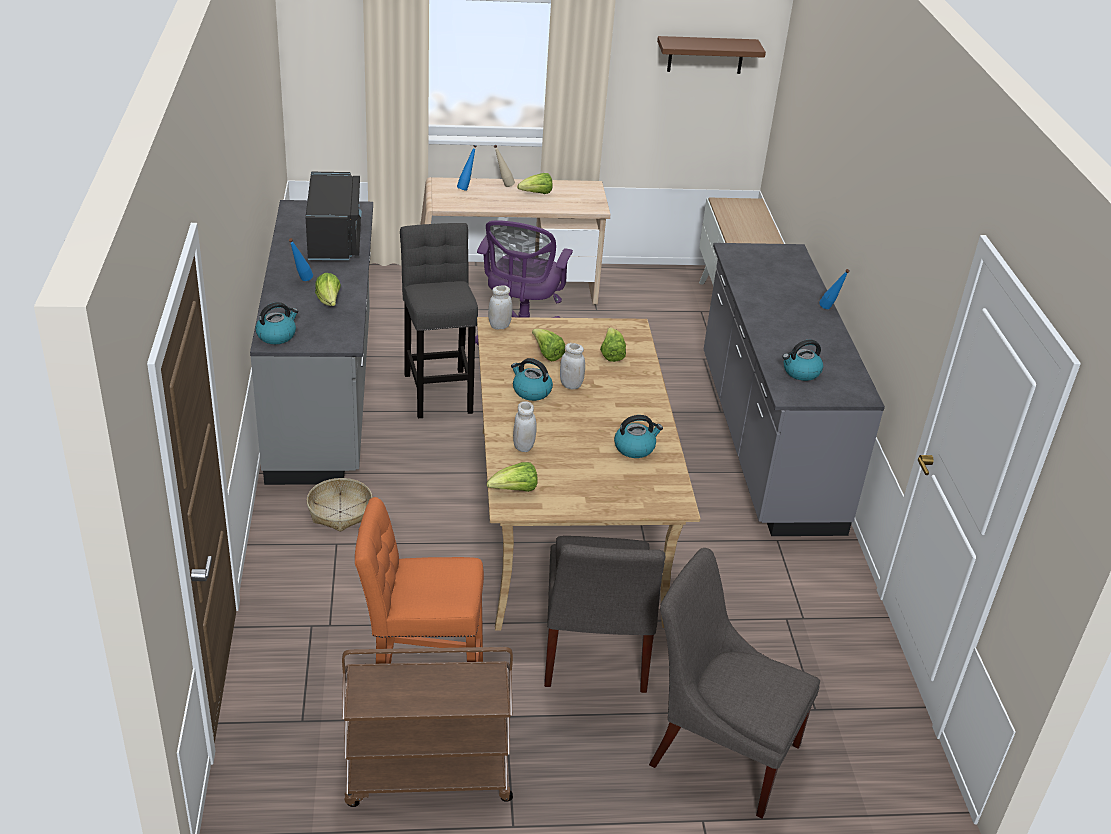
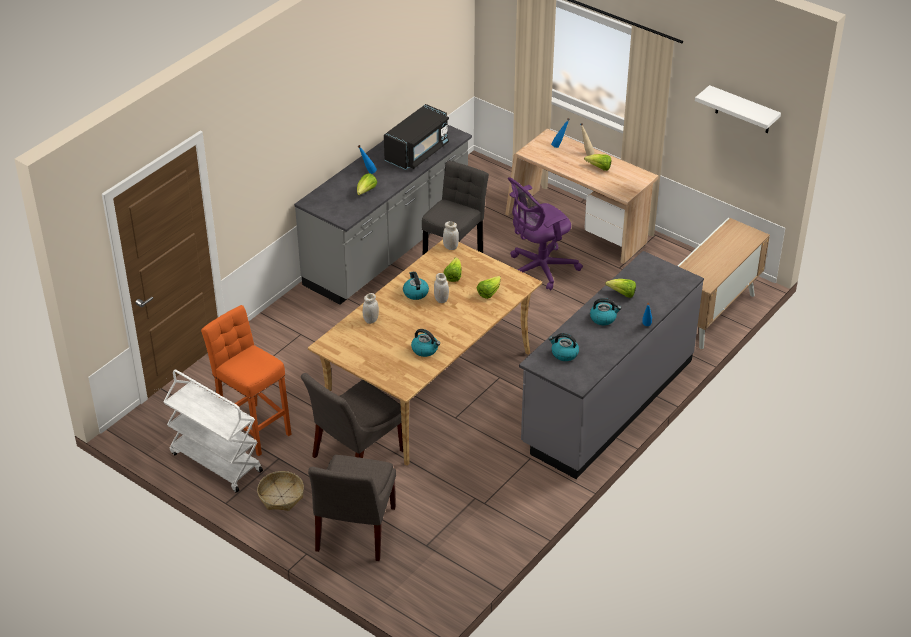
camera: 45 degrees right, 5 degrees up
(277, 335) = (317, 200): kettle -> kettle (603, 318)
(340, 512) = (321, 318): basket -> basket (281, 496)
(427, 777) = (215, 462): brown cart -> white cart
(515, 490) = (336, 339): lettuce -> lettuce (622, 294)
(705, 55) = (743, 110): brown shelf -> white shelf
(719, 750) = (354, 532): grey chair -> grey chair turned 150 degrees counterclockwise

